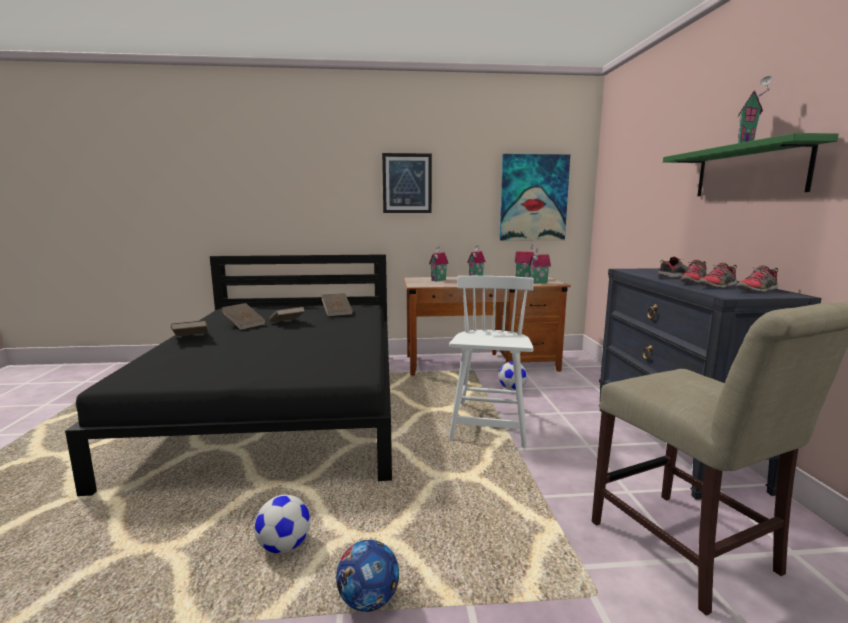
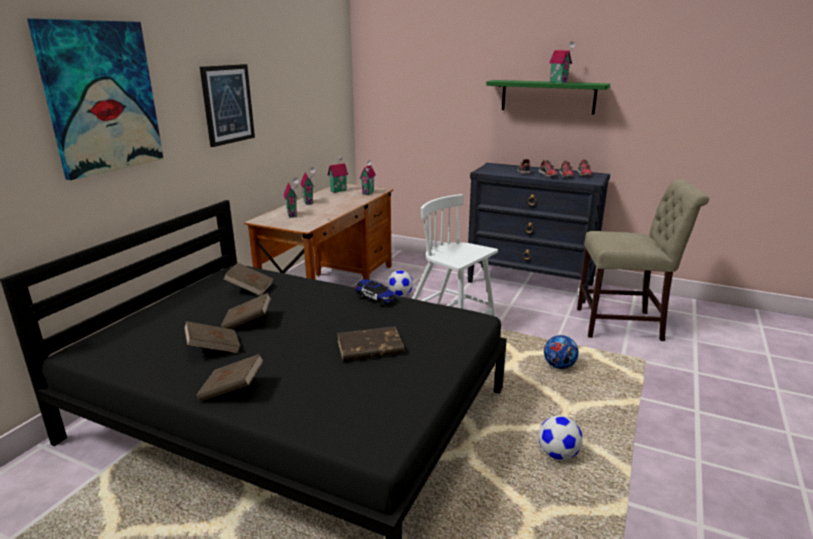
camera: 60 degrees left, 10 degrees up
(269, 354) = (369, 348): none -> brown book
(361, 340) = (375, 298): none -> toy car
(368, 600) = (625, 430): football -> football (559, 366)
(533, 198) = (321, 106): picture -> picture (102, 97)

